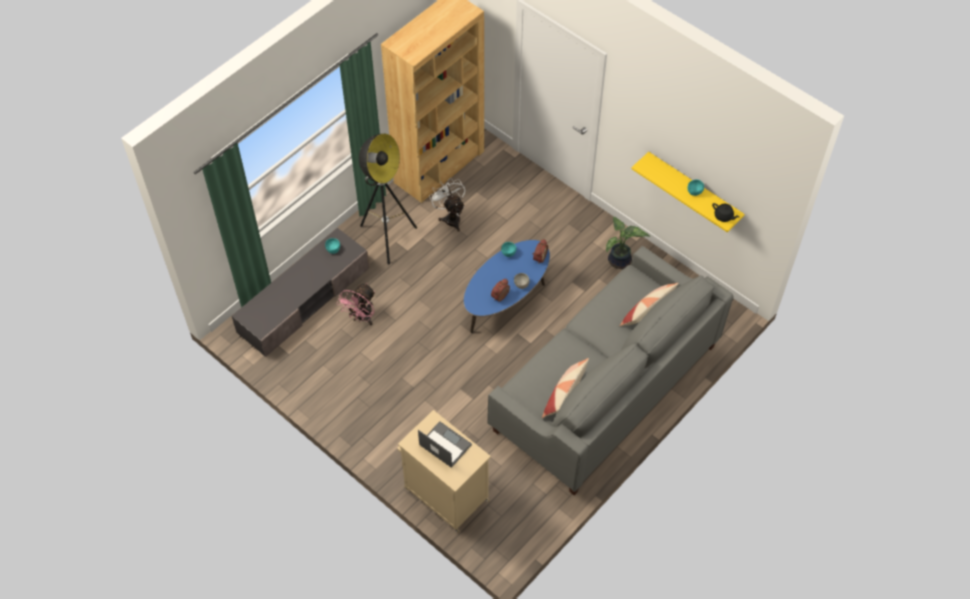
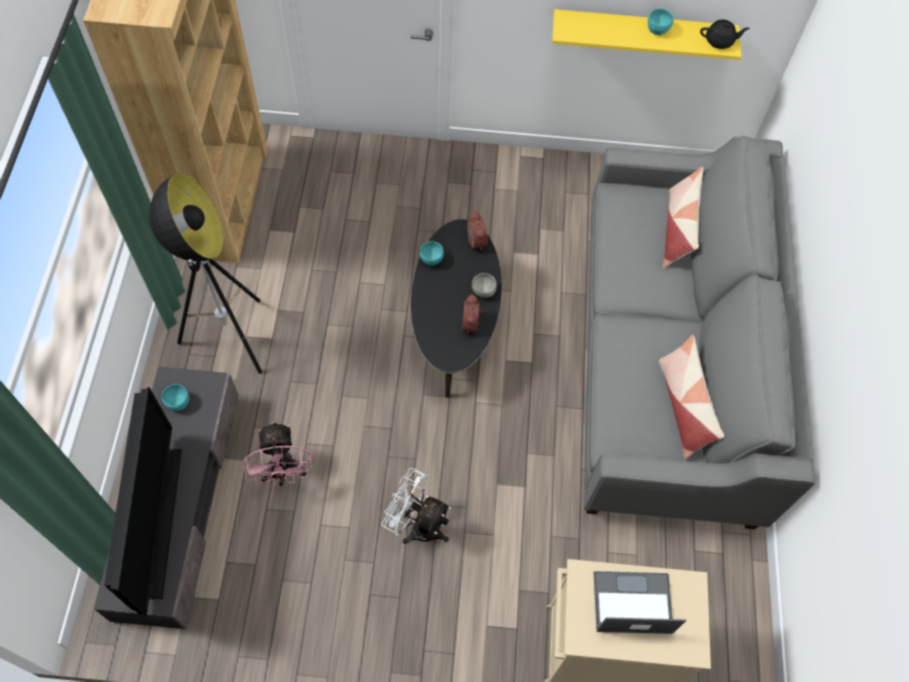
camera: 40 degrees left, 5 degrees up
(284, 296) = (158, 521): none -> television
(450, 217) = (294, 259): white fan -> white fan (417, 525)
(506, 299) = (454, 324): blue coffee table -> black coffee table
(620, 262) = (547, 194): potted plant -> none

